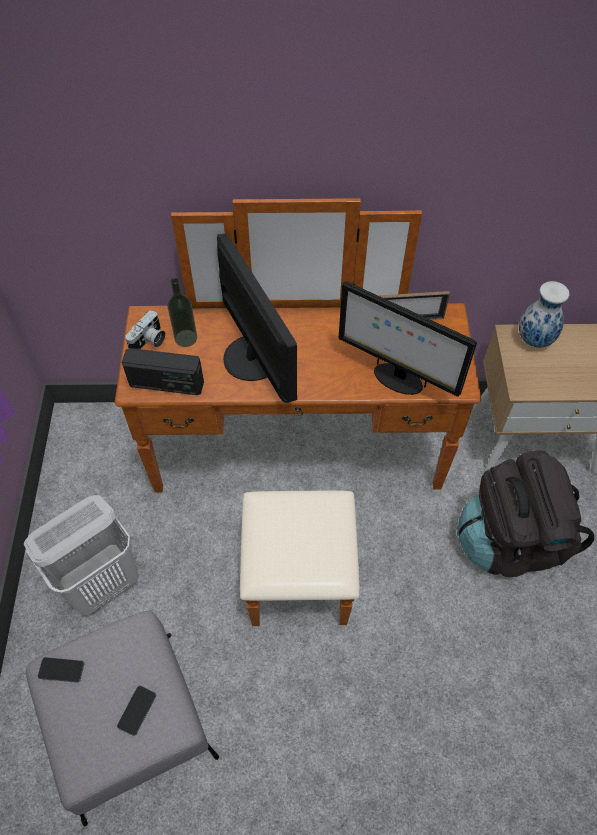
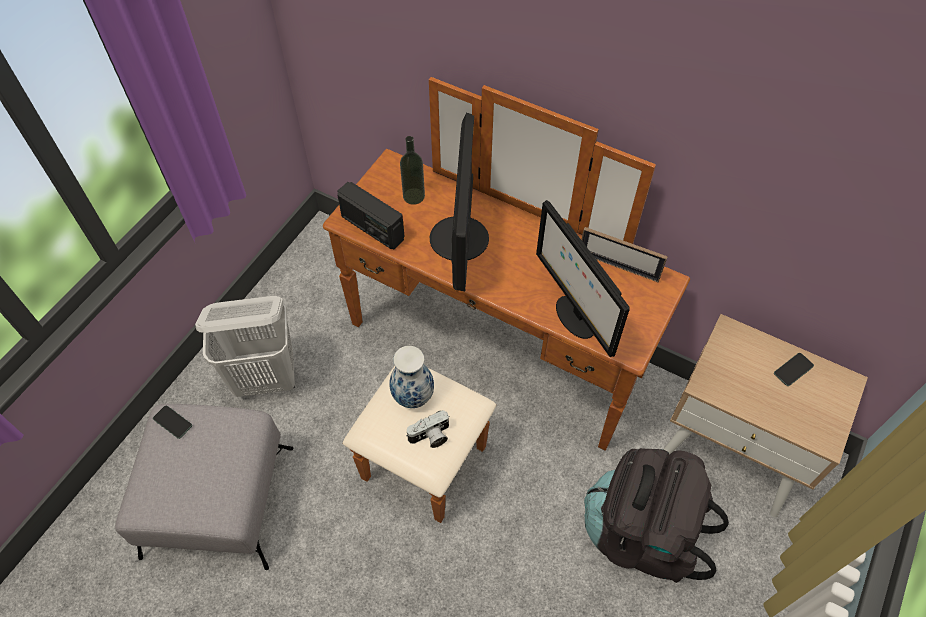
camera: 30 degrees right, 0 degrees up
(137, 710) = (206, 485): phone -> phone (793, 369)
(149, 341) = (382, 185): camera -> camera (430, 437)
(534, 340) = (750, 347): vase -> vase (412, 396)

